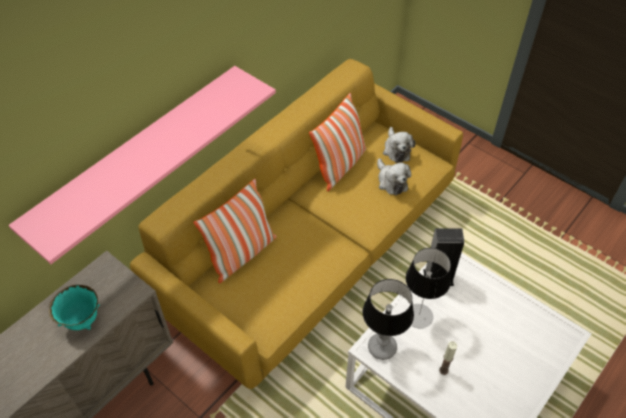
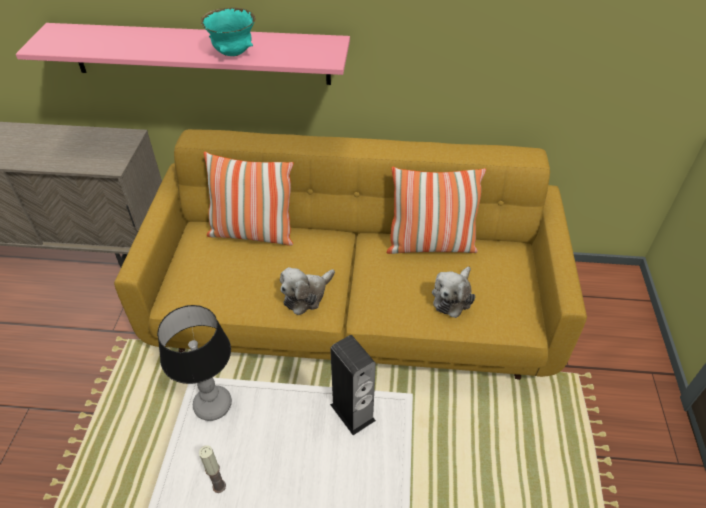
camera: 55 degrees right, 5 degrees down
(82, 320) = (63, 153): turquoise bowl -> turquoise bowl (233, 53)
(396, 150) = (505, 279): plush toy -> plush toy (306, 295)
(419, 316) = (282, 420): table lamp -> none

